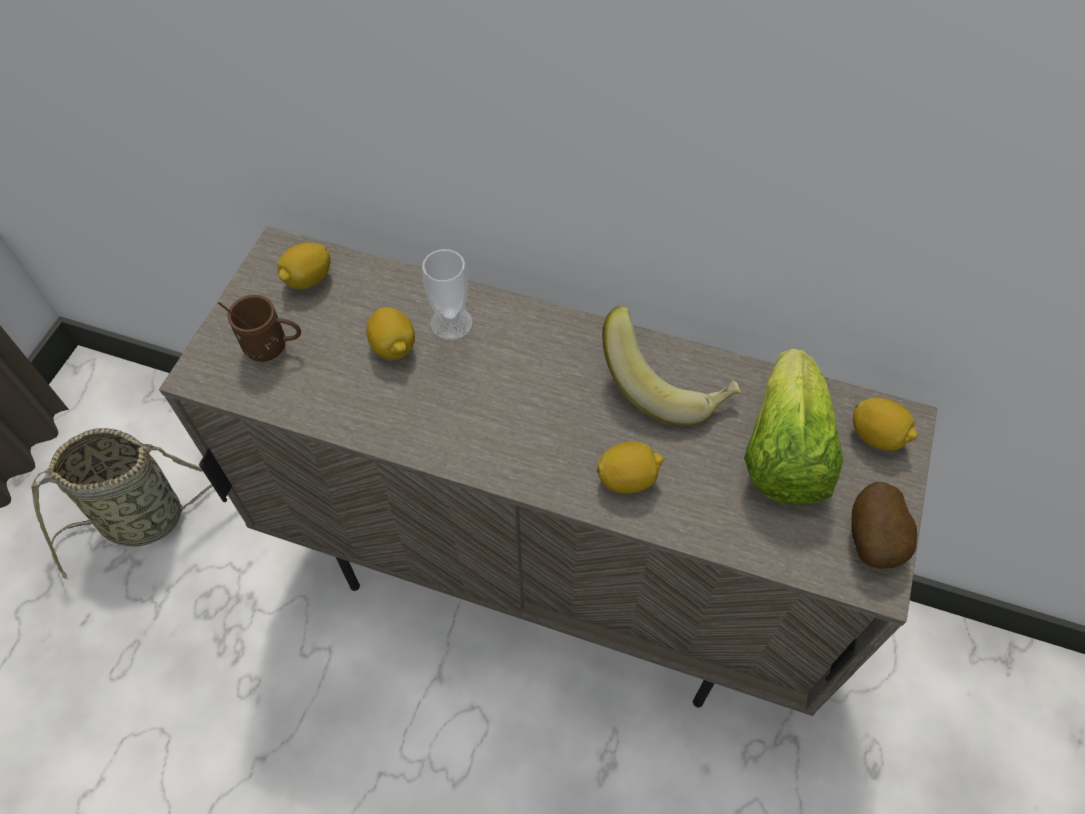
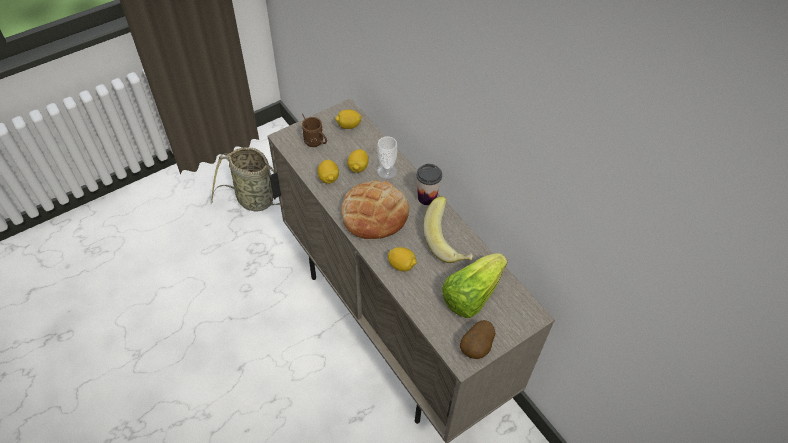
camera: 35 degrees right, 5 degrees down
(498, 415) = (374, 214): none -> bread
(562, 328) = (427, 197): none -> cup
(876, 436) = (516, 313): lemon -> lemon (328, 178)

